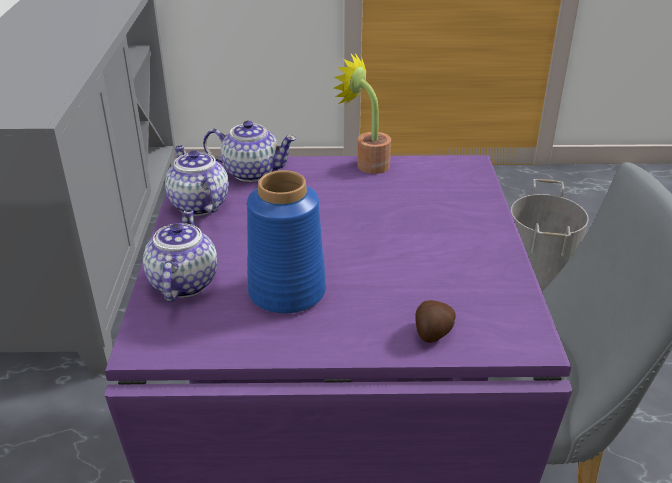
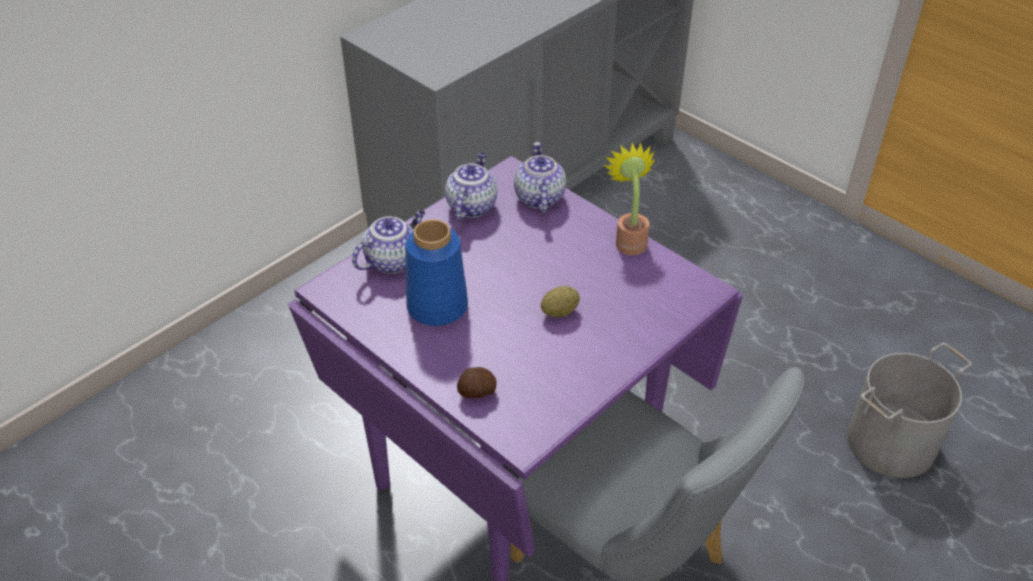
camera: 45 degrees right, 10 degrees up
(251, 172) = (539, 198): teapot -> teapot turned 150 degrees counterclockwise
(396, 235) = (559, 312): none -> potato

